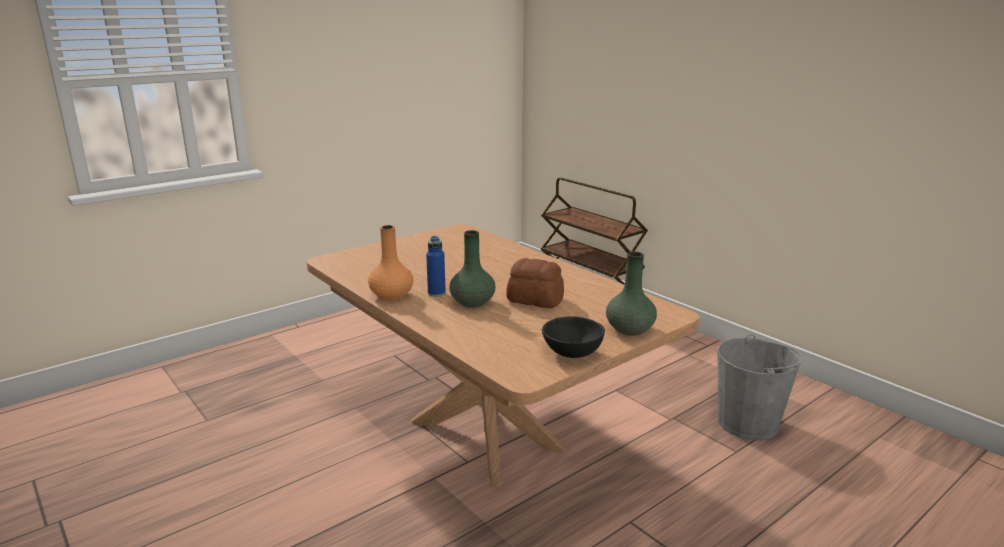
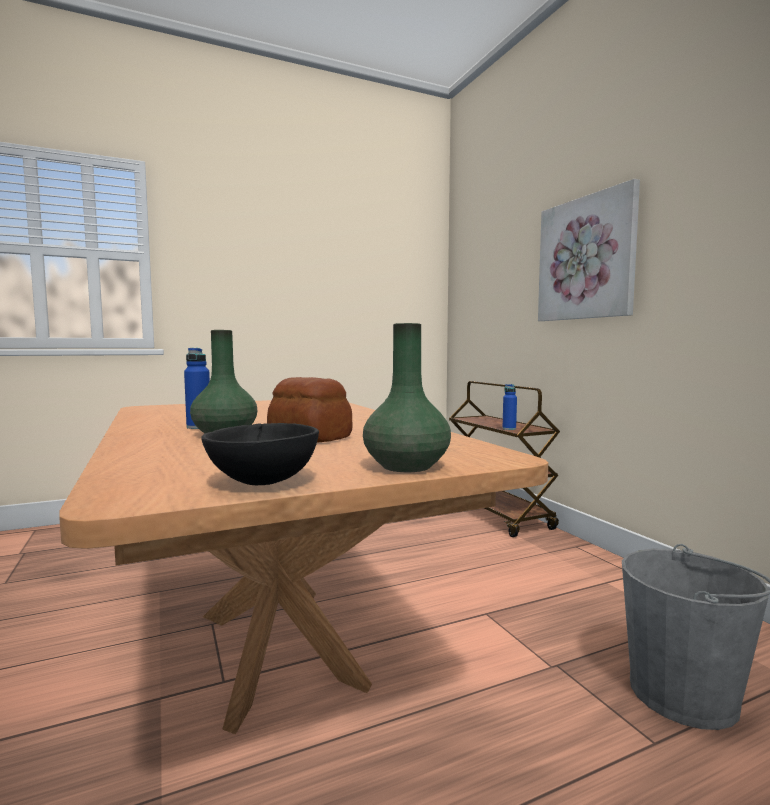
camera: 15 degrees right, 15 degrees down
(392, 296) = (144, 426): orange vase -> none
(606, 230) = (509, 429): none -> blue bottle
(677, 83) = (586, 258): none -> picture

